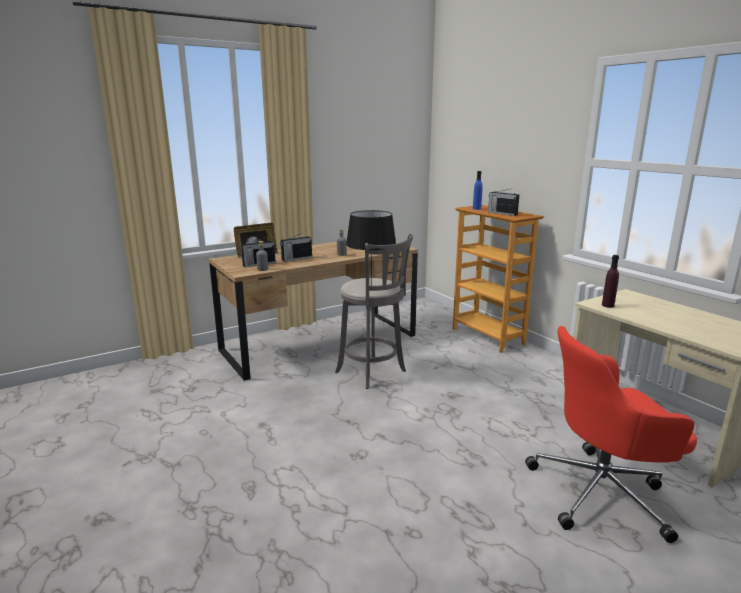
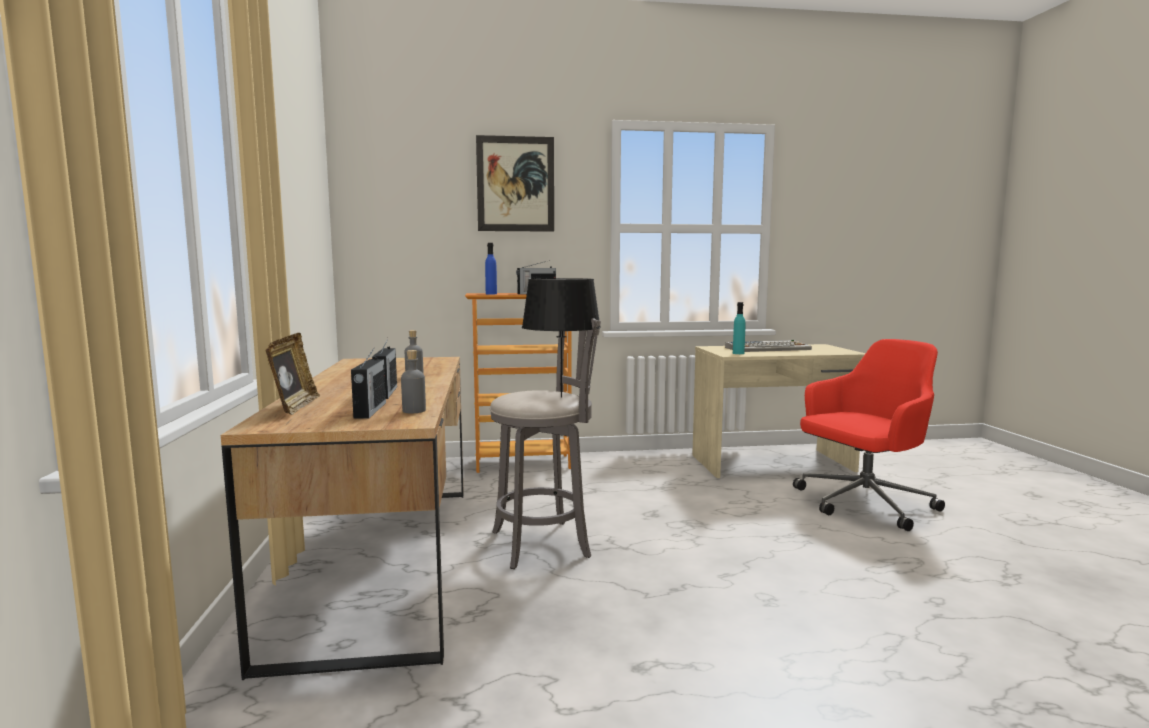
camera: 65 degrees left, 10 degrees down
(521, 122) = (515, 184): none -> picture
(602, 492) = (862, 504): red office chair -> red office chair turned 135 degrees counterclockwise
(608, 305) = (738, 353): purple bottle -> turquoise bottle
(672, 313) = (768, 348): none -> keyboard

